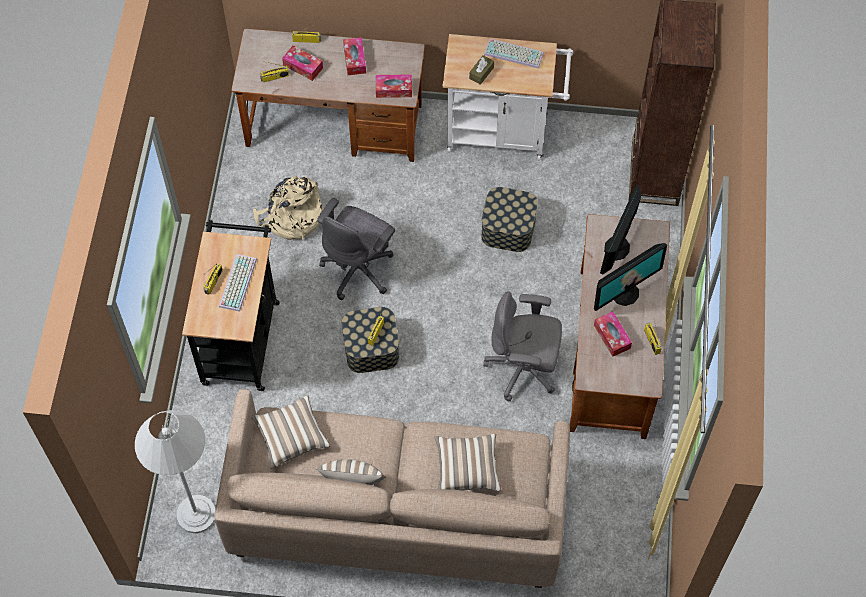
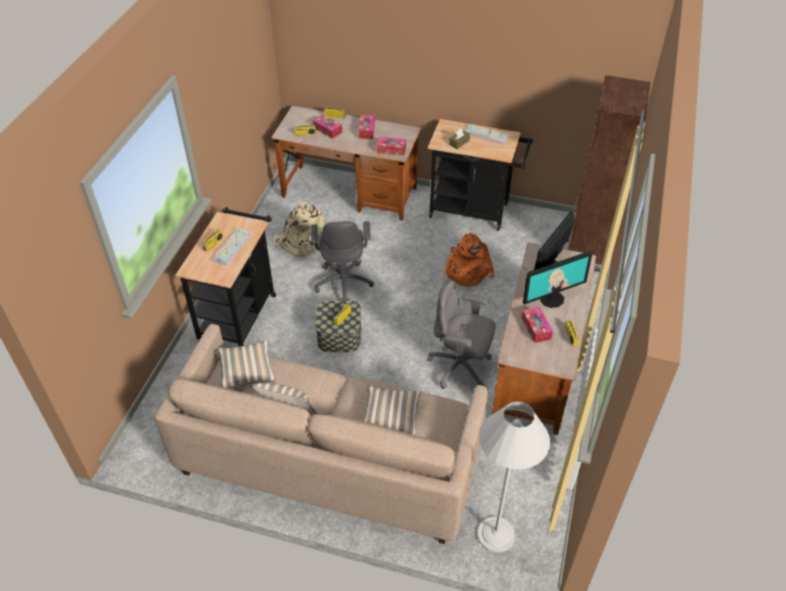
camera: 10 degrees right, 15 degrees down
(196, 514) = (160, 436): white floor lamp -> white floor lamp (495, 535)
(359, 269) = (344, 282): grey office chair -> grey office chair turned 45 degrees counterclockwise
(503, 132) = (474, 211): white cart -> black cart
(508, 228) = (466, 270): storage box -> orange backpack

